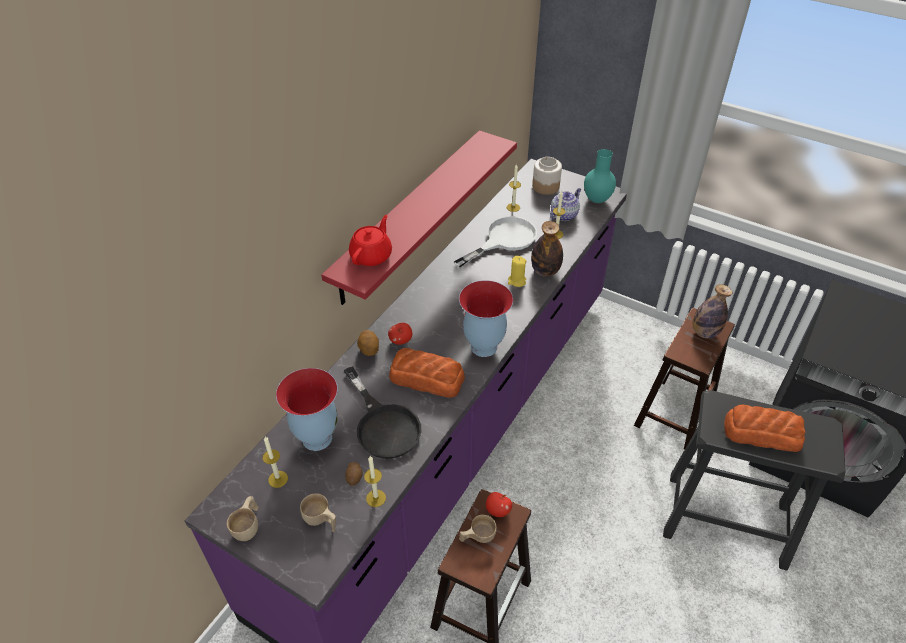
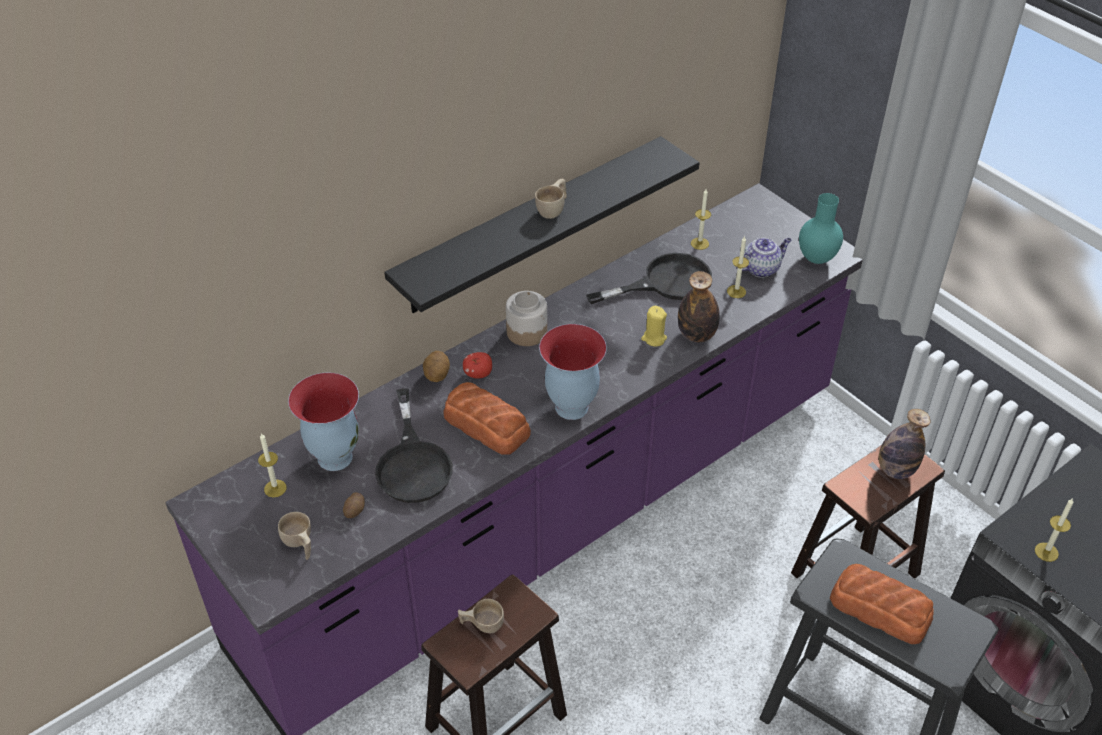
camera: 20 degrees right, 0 degrees up
(249, 526) = (225, 527): beige cup -> beige cup (553, 209)
(372, 255) = (450, 263): red teapot -> none
(376, 498) = (367, 539): candle -> candle (1046, 552)
(410, 215) = (531, 225): red shelf -> black shelf
(498, 510) = (519, 603): apple -> none
(504, 240) = (665, 282): white frying pan -> black frying pan
(545, 186) = (757, 225): jar -> jar (527, 332)

